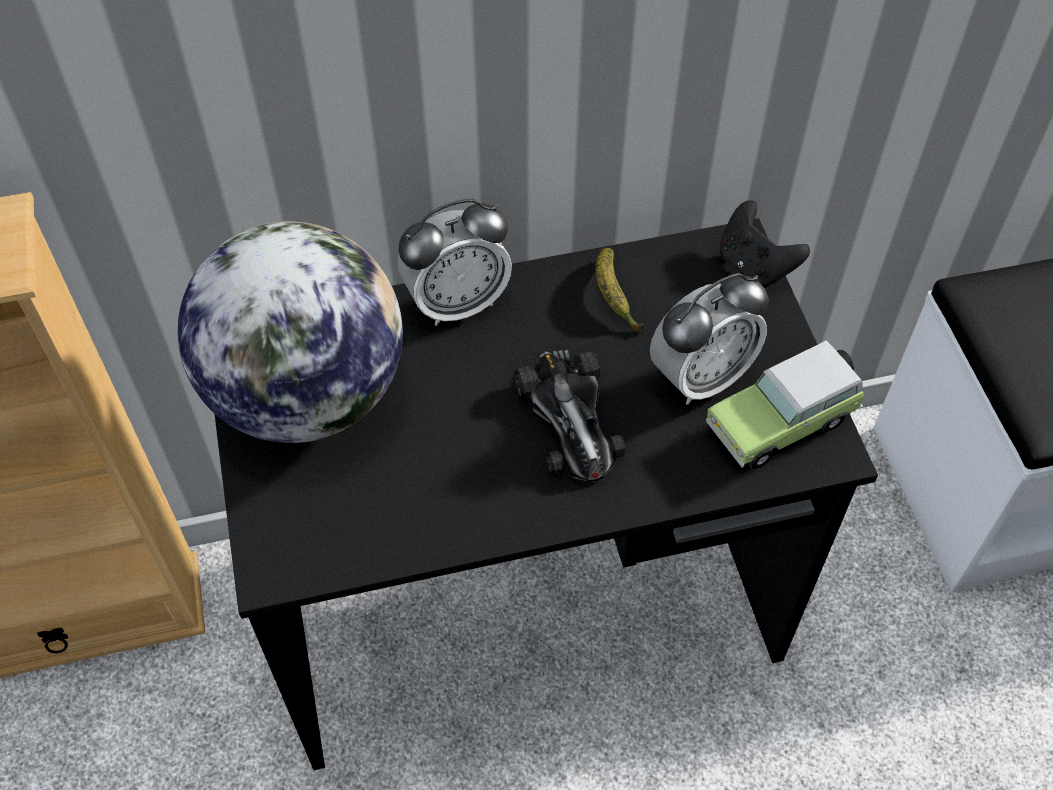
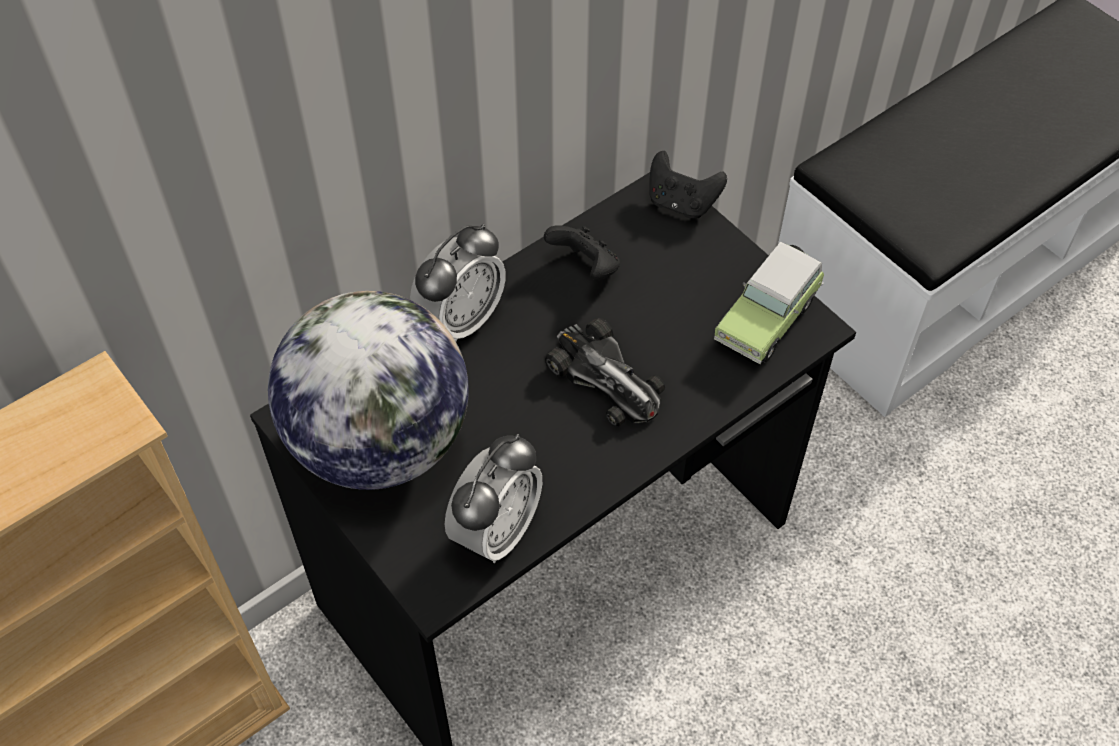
camera: 25 degrees left, 0 degrees up
(614, 296) = (585, 268): banana -> black game controller
(701, 377) = (688, 307): alarm clock -> alarm clock (496, 531)

